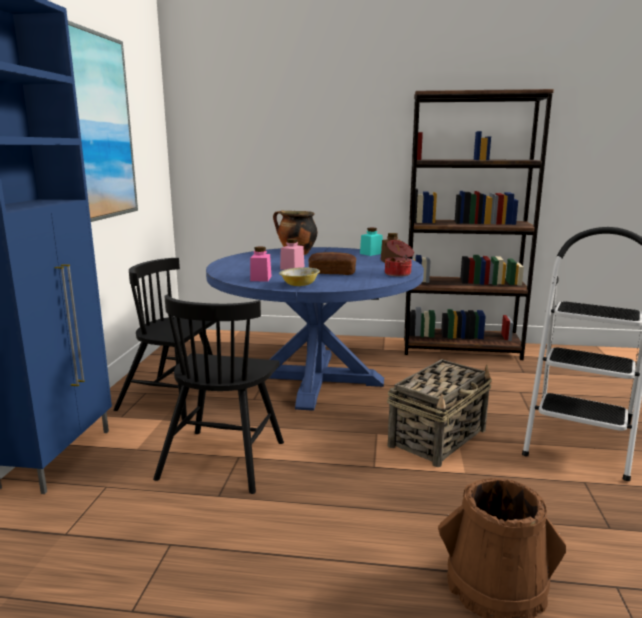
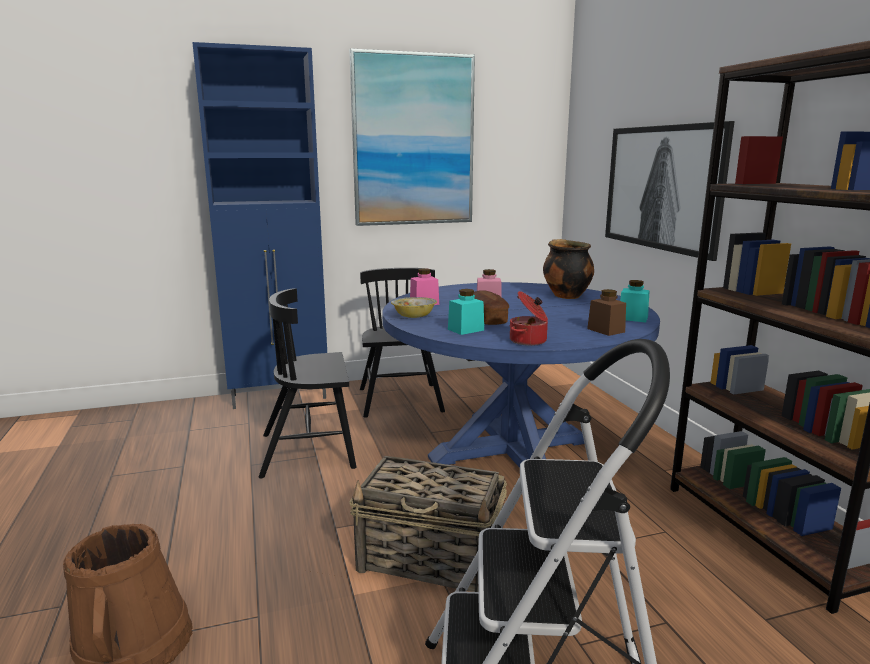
camera: 65 degrees right, 0 degrees up
(306, 167) = (661, 188): none -> picture
(355, 280) = (465, 330): none -> turquoise jar

